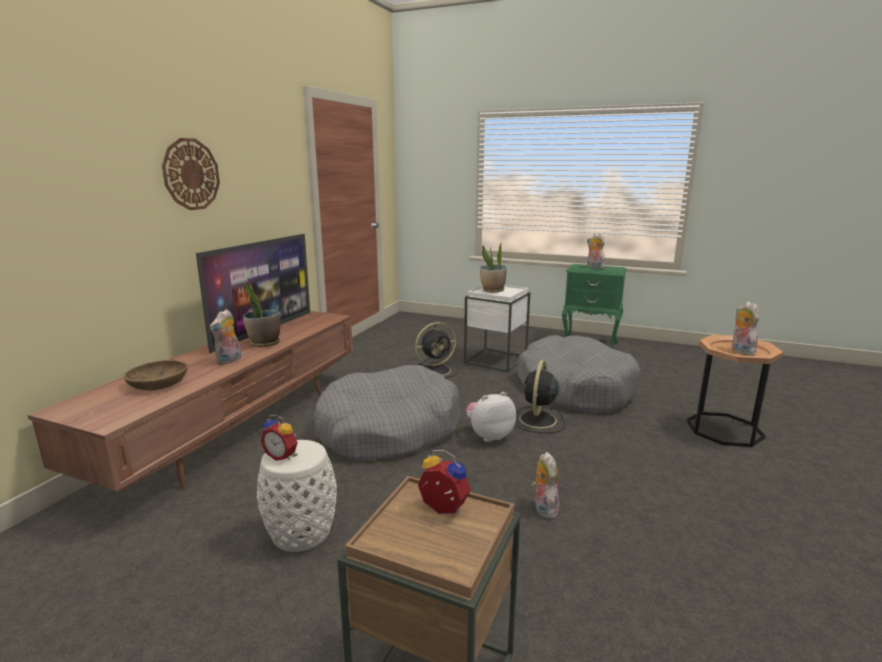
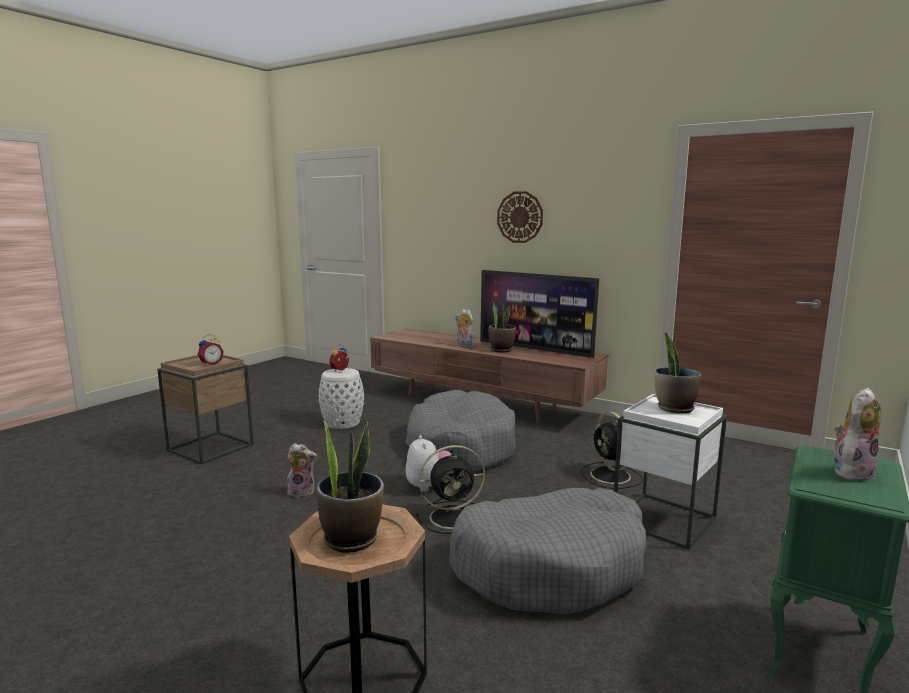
camera: 100 degrees right, 5 degrees down
(158, 383) = (432, 338): brown bowl -> none
(537, 420) = (454, 517): black fan -> black fan turned 135 degrees clockwise
(740, 351) = (351, 539): plush toy -> potted plant

